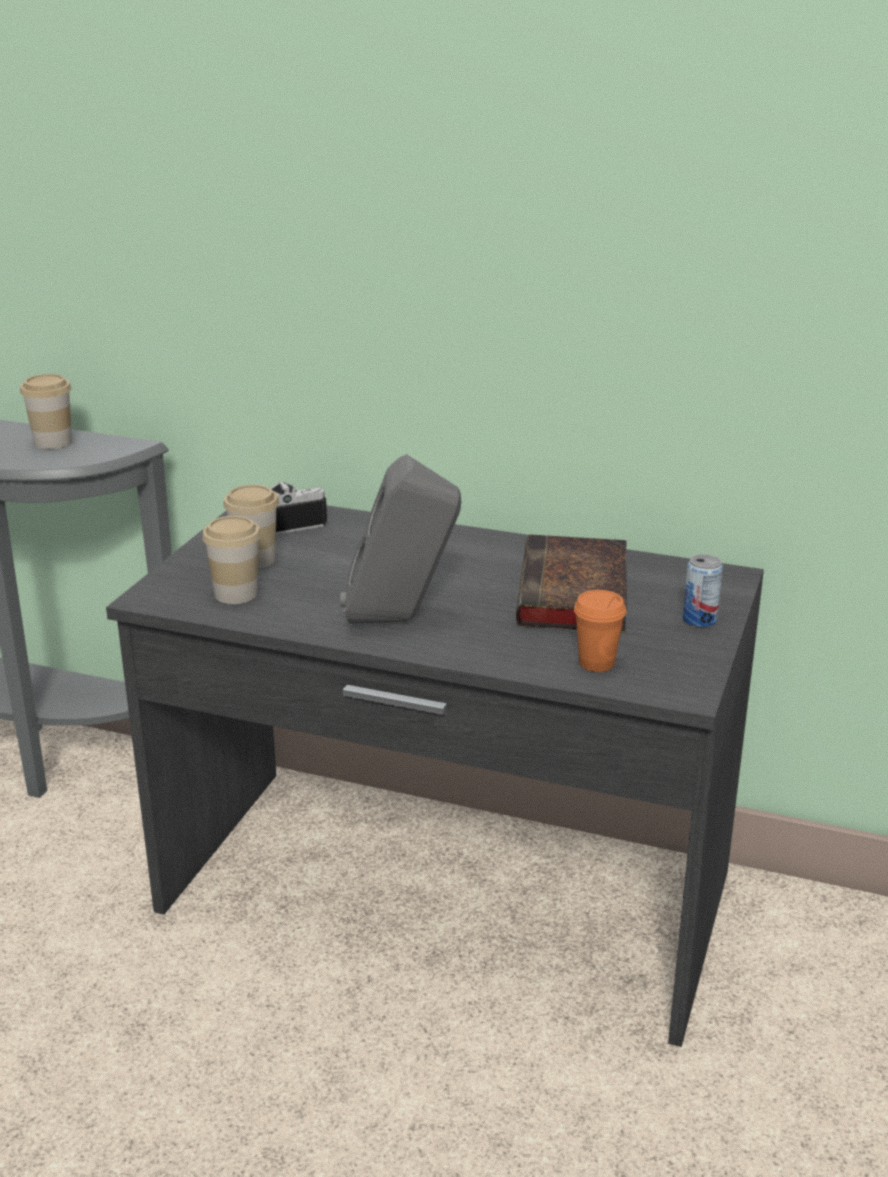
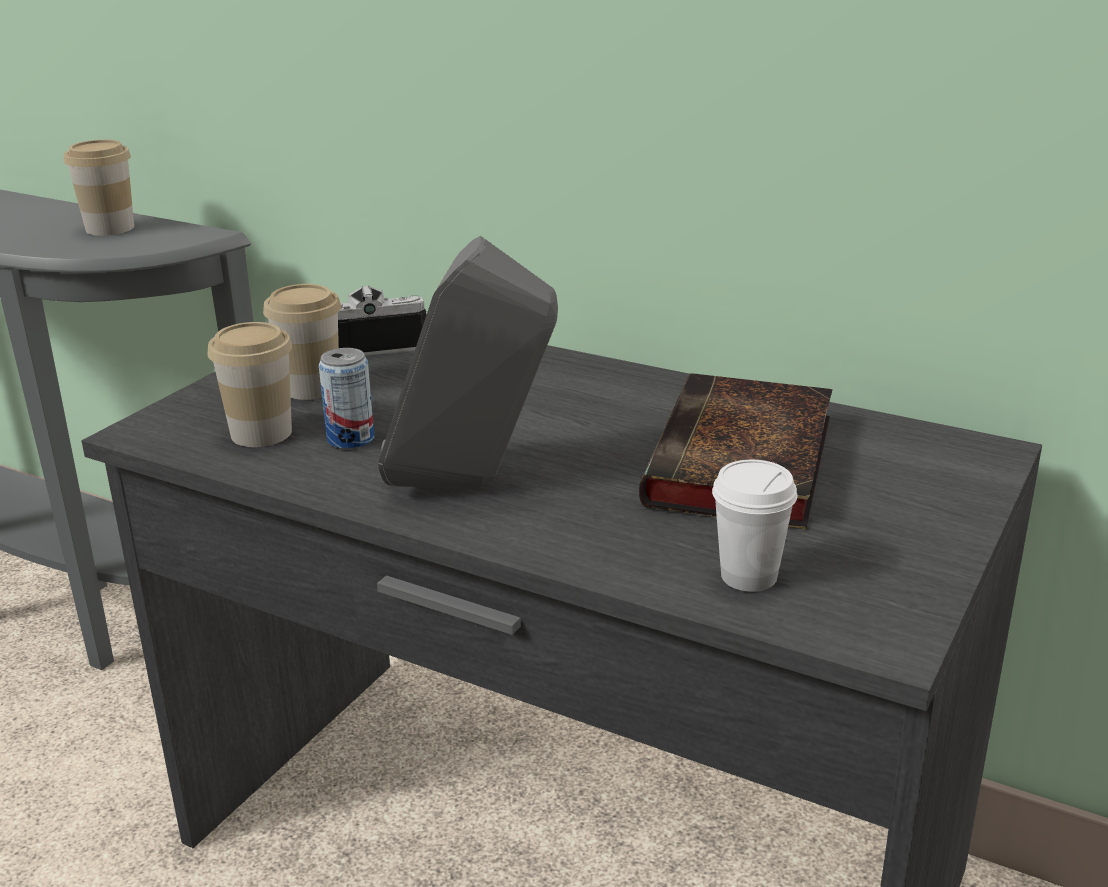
camera: 10 degrees right, 0 degrees up
(596, 663) = (749, 576): orange cup -> white cup
(699, 619) = (929, 516): can -> can (350, 439)

